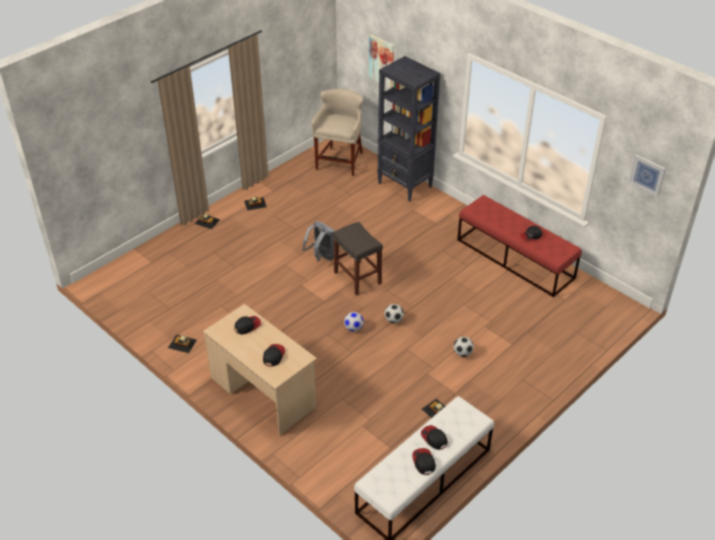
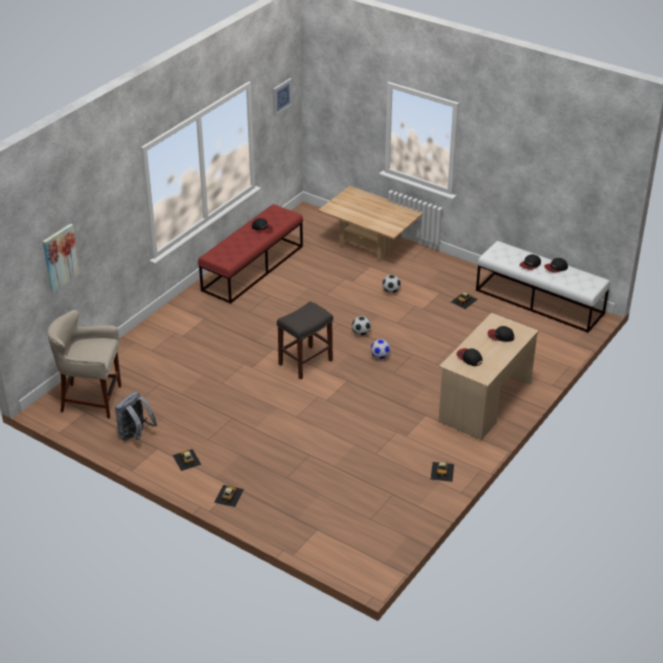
camera: 100 degrees left, 5 degrees down
(321, 257) = (277, 391): grey backpack -> grey backpack (135, 435)
(405, 185) = (137, 345): black bookcase -> none
(554, 350) = (370, 245): none -> beige coffee table

